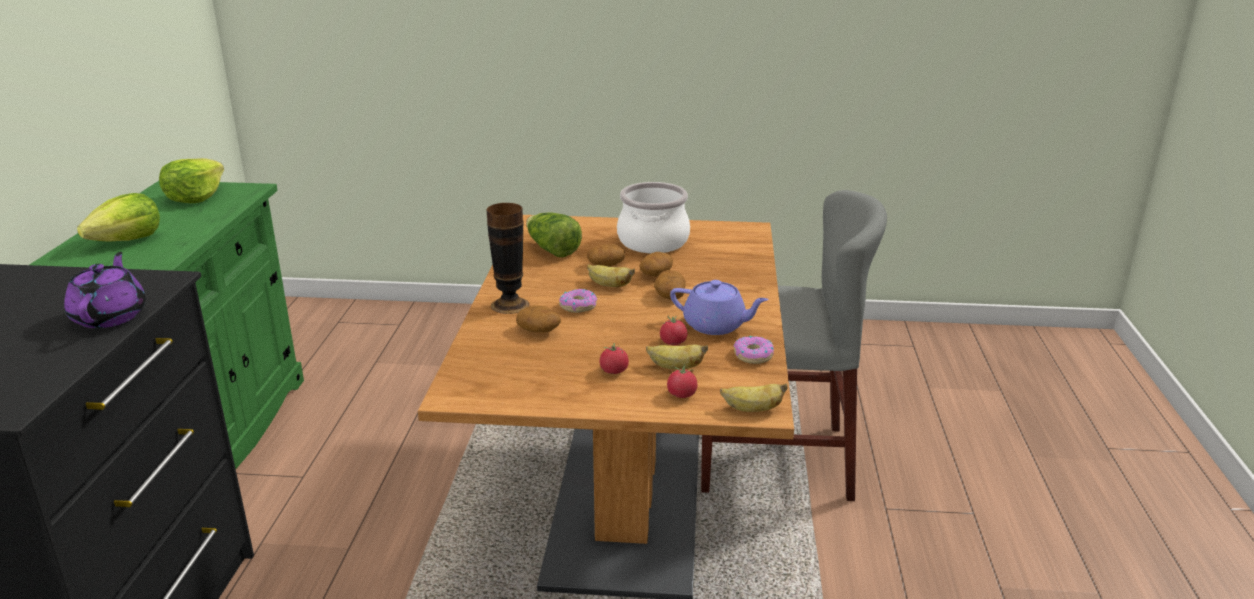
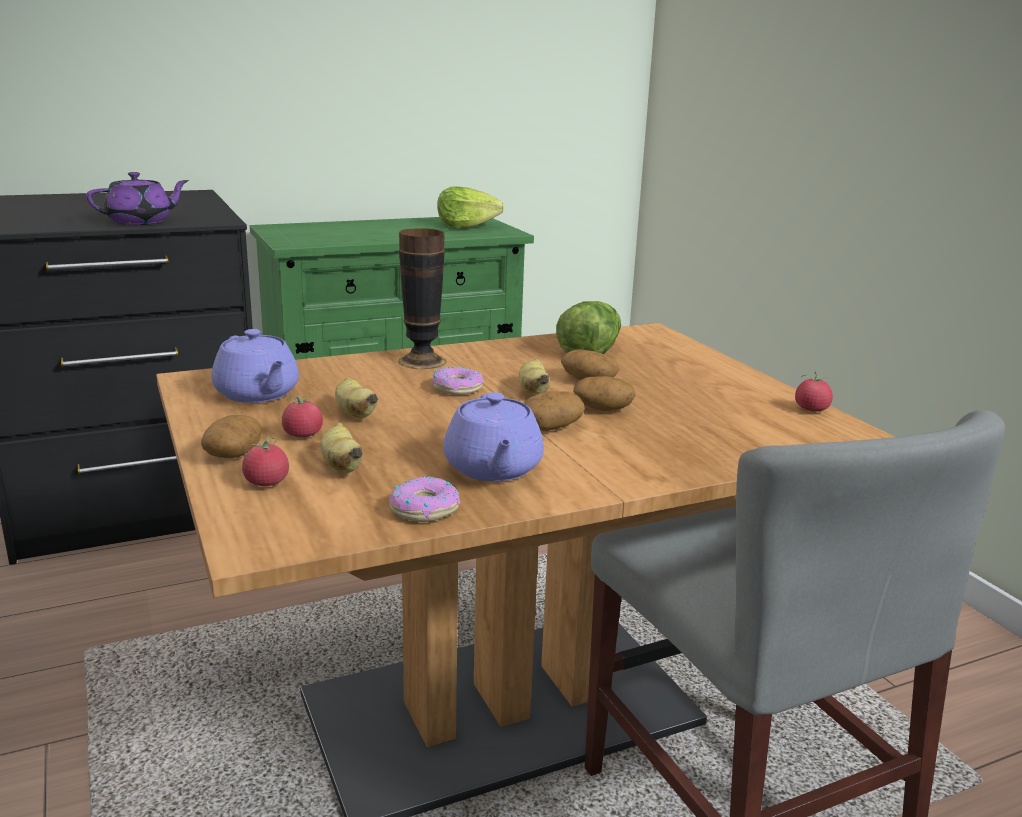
camera: 60 degrees right, 5 degrees down
(128, 240) = (360, 229): lettuce -> none
(517, 375) = (258, 394): none -> purple teapot
(539, 330) = (374, 383): potato -> potato (233, 455)
(652, 242) = (699, 390): cooking pot -> none
(673, 343) = (412, 452): tomato -> tomato (811, 410)
(752, 409) = (252, 536): banana -> banana (355, 413)

